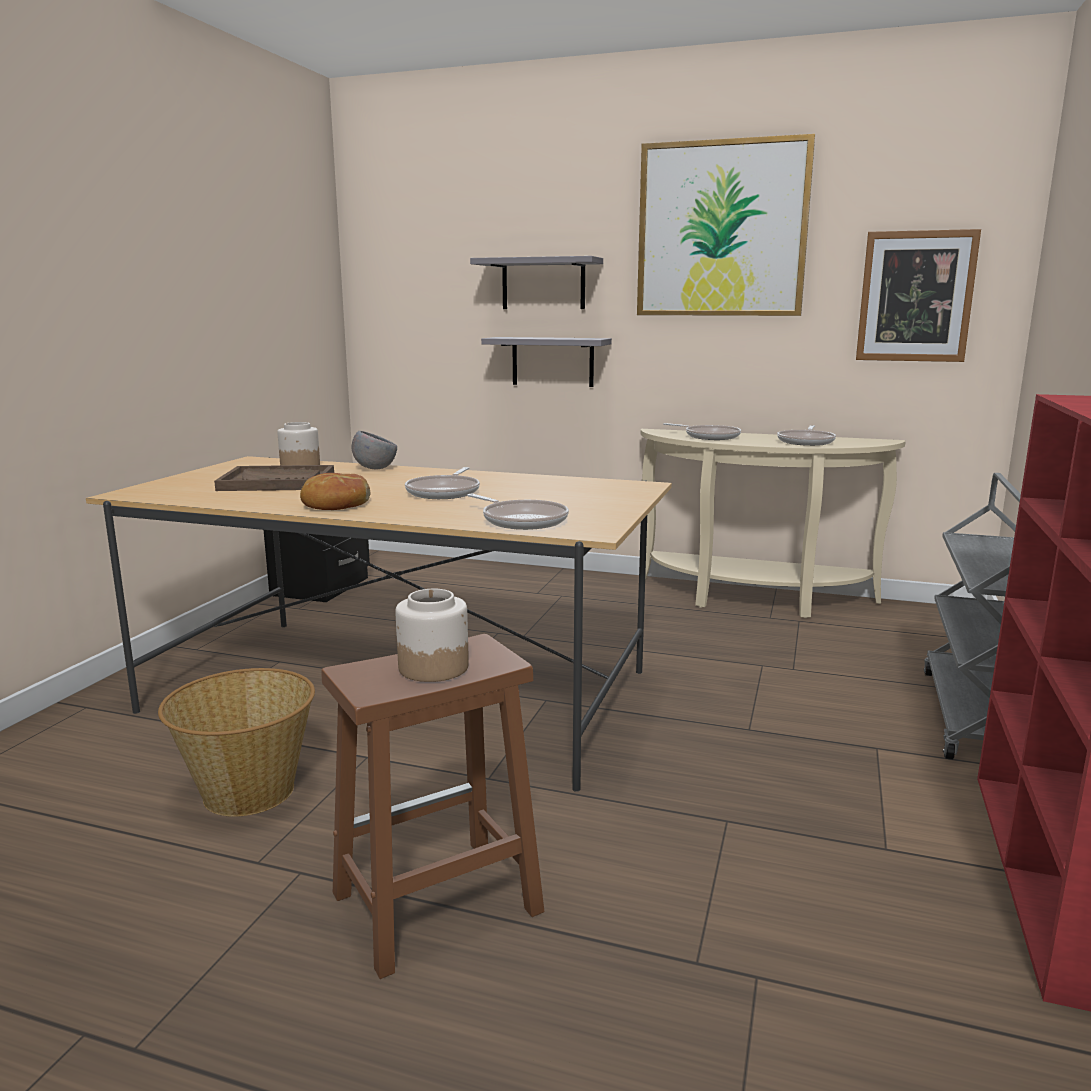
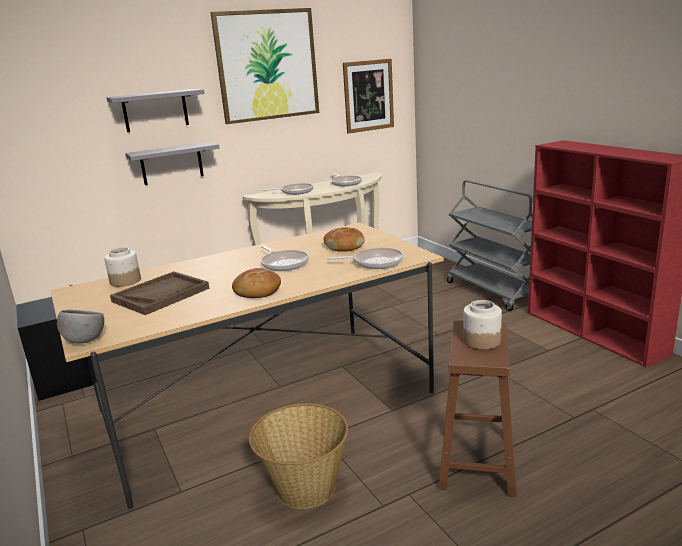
camera: 45 degrees left, 5 degrees up
(374, 469) = (185, 266): grey bowl -> grey bowl (84, 341)
(558, 497) = (344, 246): none -> bread

